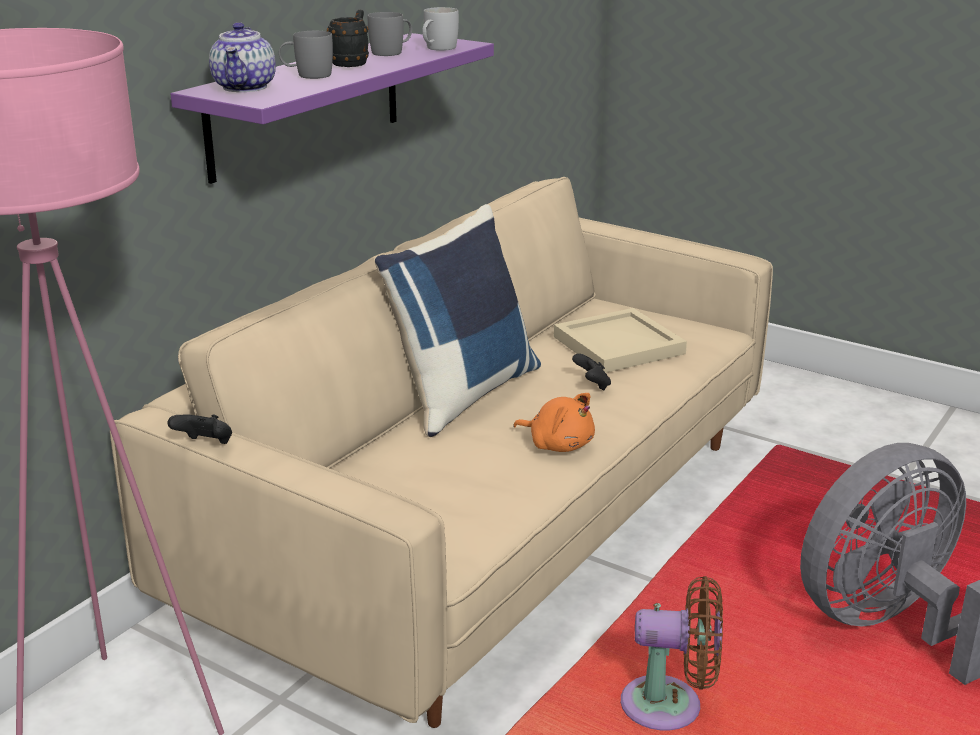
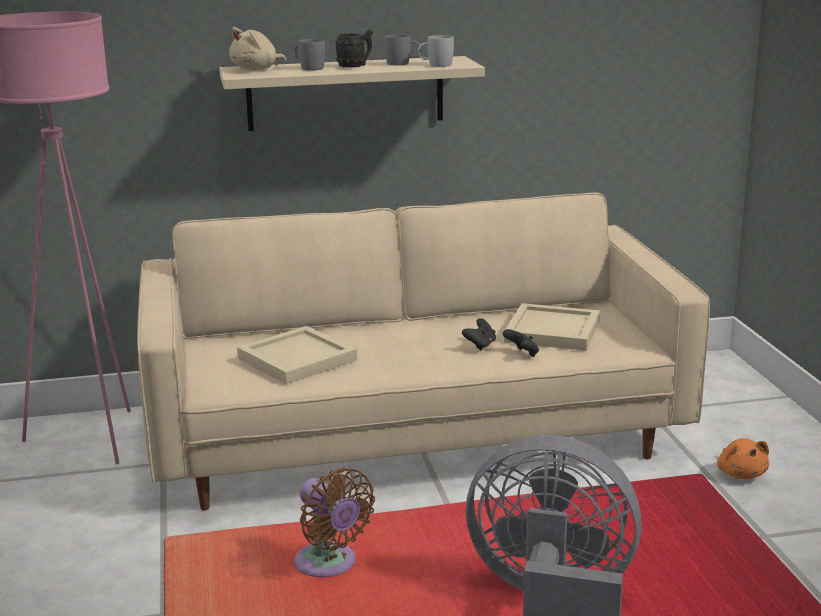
camera: 45 degrees right, 5 degrees down
(205, 445) = (148, 280): black game controller -> black game controller (522, 354)
(245, 87) = (257, 69): teapot -> beige plush toy
(306, 105) = (345, 93): purple shelf -> beige shelf
(456, 479) = (297, 360): none -> beige tray
(463, 393) = (399, 324): blue pillow -> none
(558, 445) = (387, 366): orange plush toy -> orange plush toy (741, 473)

